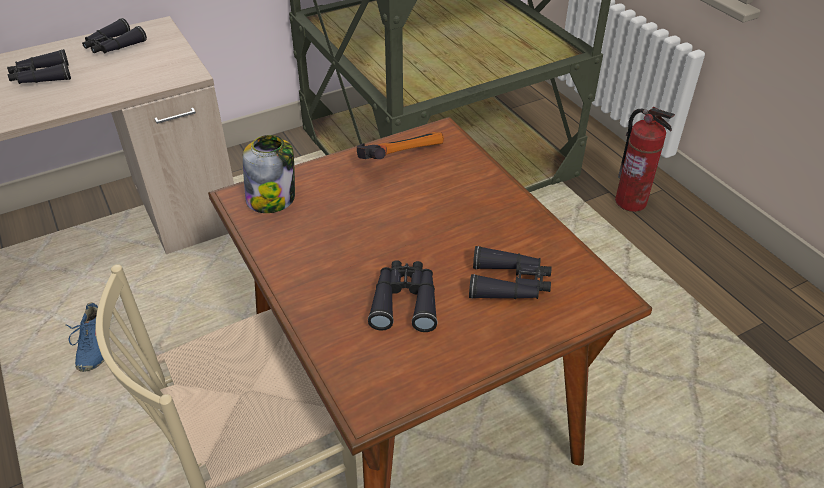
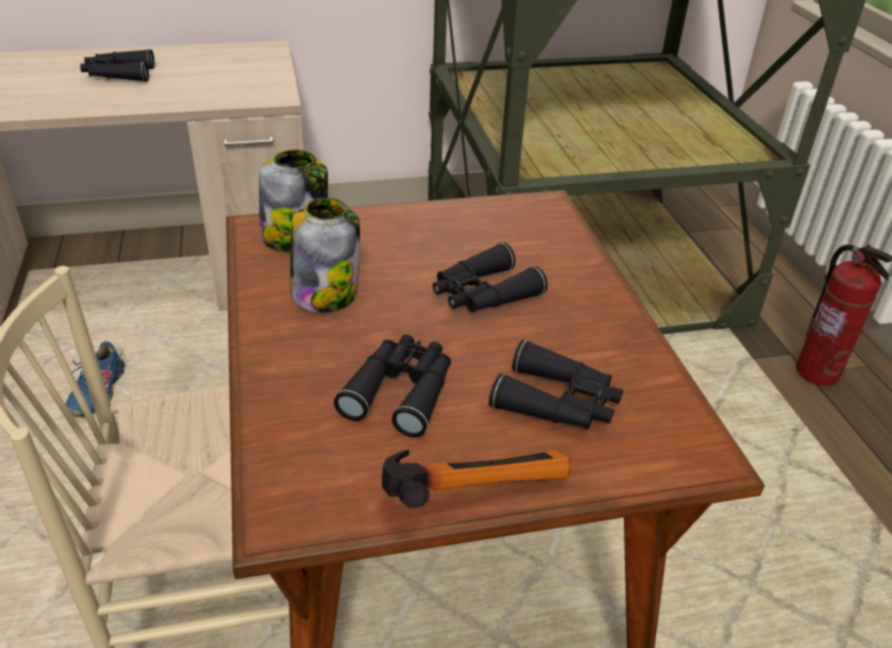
camera: 15 degrees right, 5 degrees down
(113, 46) = (211, 59): black binoculars -> black binoculars (483, 294)
(317, 240) = (325, 293): none -> jar
(398, 157) = (476, 221): hammer -> hammer (471, 488)

